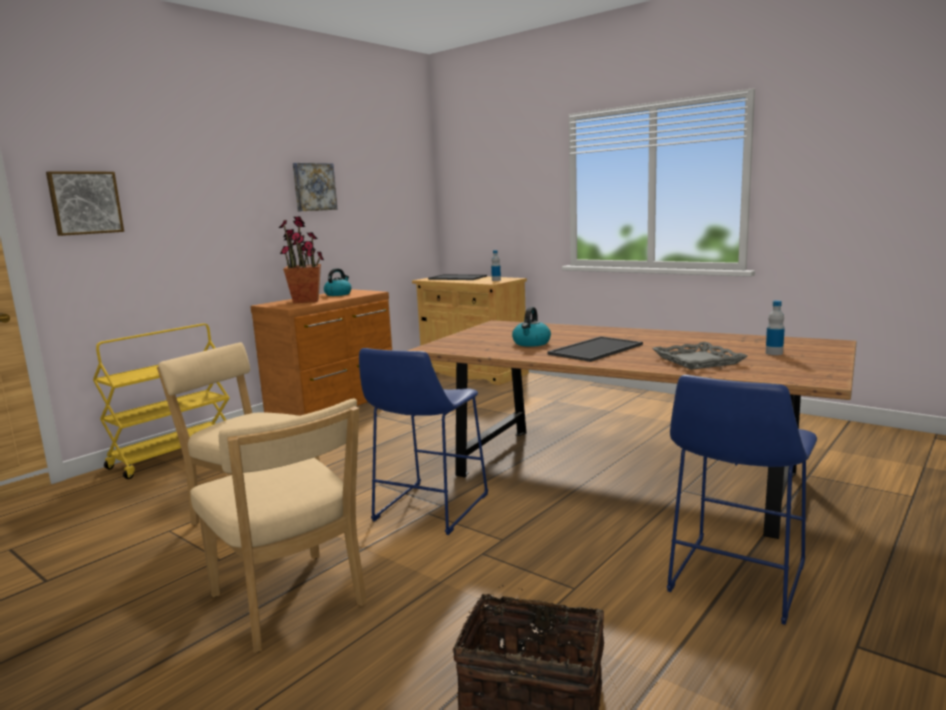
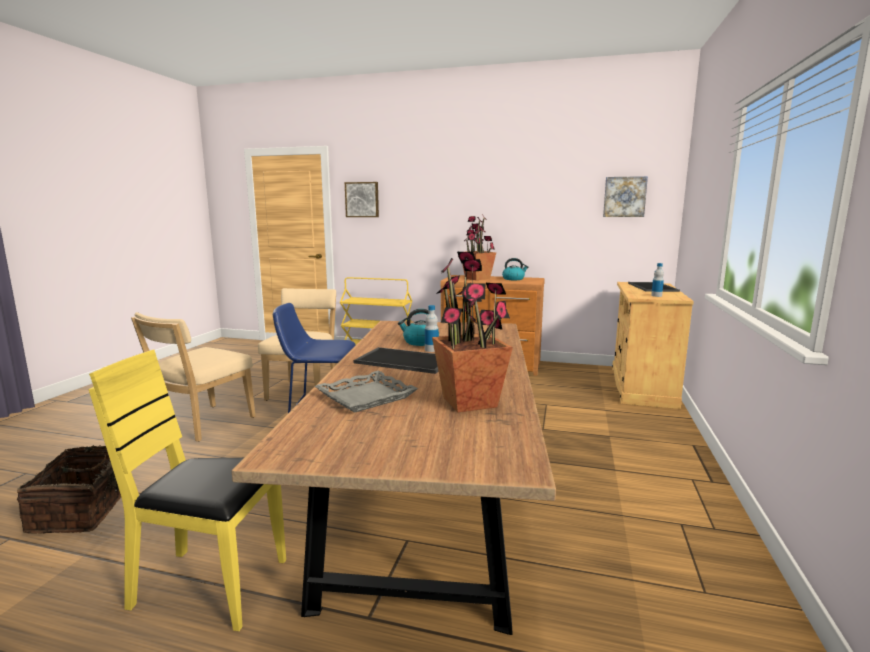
camera: 65 degrees right, 0 degrees up
(314, 187) = (523, 191): picture -> picture (624, 197)
(719, 342) = (470, 402): none -> potted plant
(734, 581) = (211, 586): blue stool -> yellow chair
(774, 353) = (420, 430): bottle -> bottle (431, 350)

